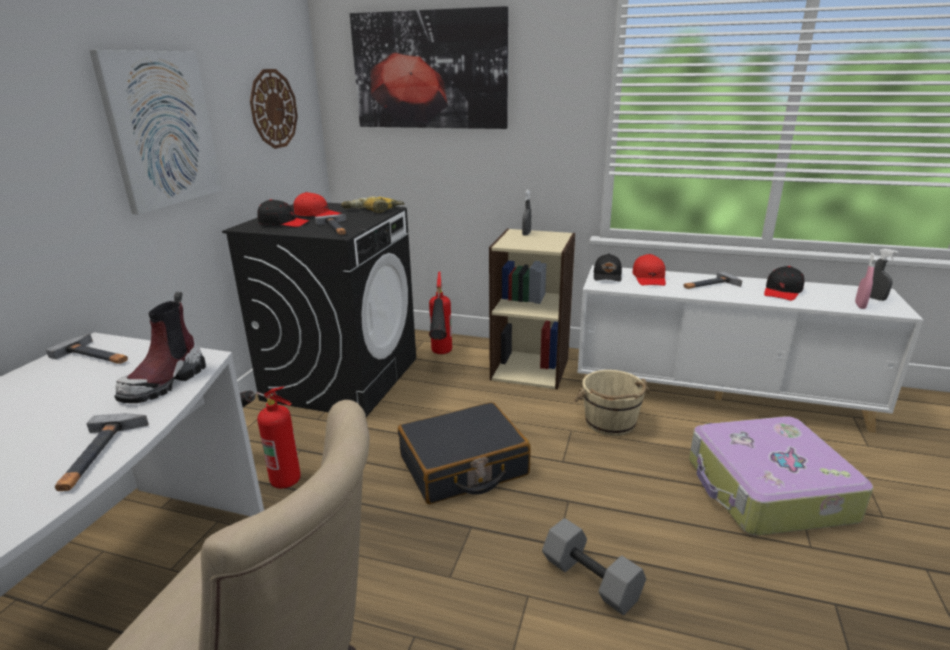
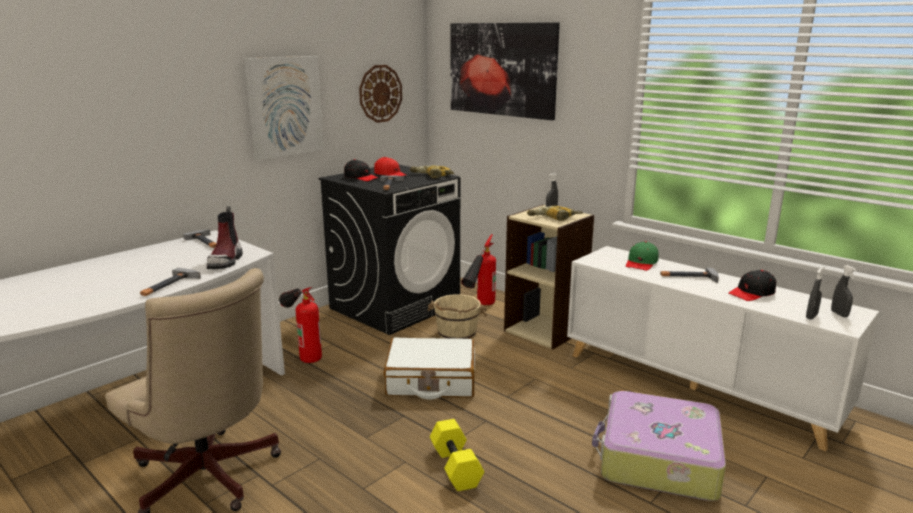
camera: 25 degrees right, 5 degrees down
(165, 382) = (226, 261): boot -> boot turned 45 degrees counterclockwise
(463, 466) = (431, 380): black suitcase -> white suitcase
(542, 242) = (553, 218): none -> power drill
(592, 579) = (457, 467): grey dumbbell -> yellow dumbbell
(608, 276) = (607, 256): black cap -> none
(610, 422) = (573, 382): beige bucket -> beige bucket (456, 334)
(649, 278) = (641, 263): red cap -> green cap
(860, 305) = (811, 316): pink spray bottle -> grey spray bottle

